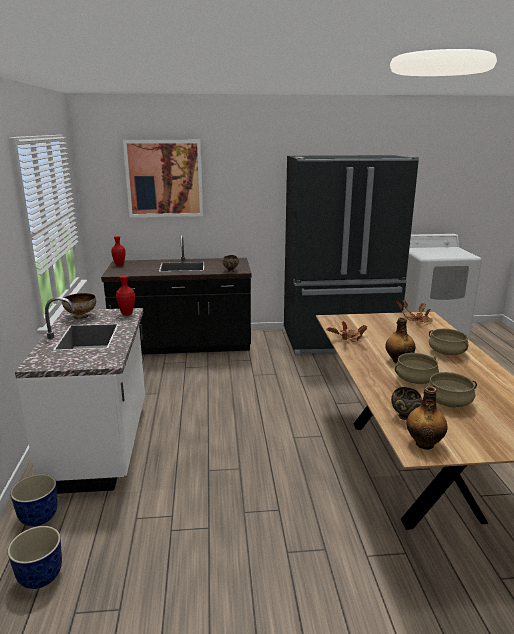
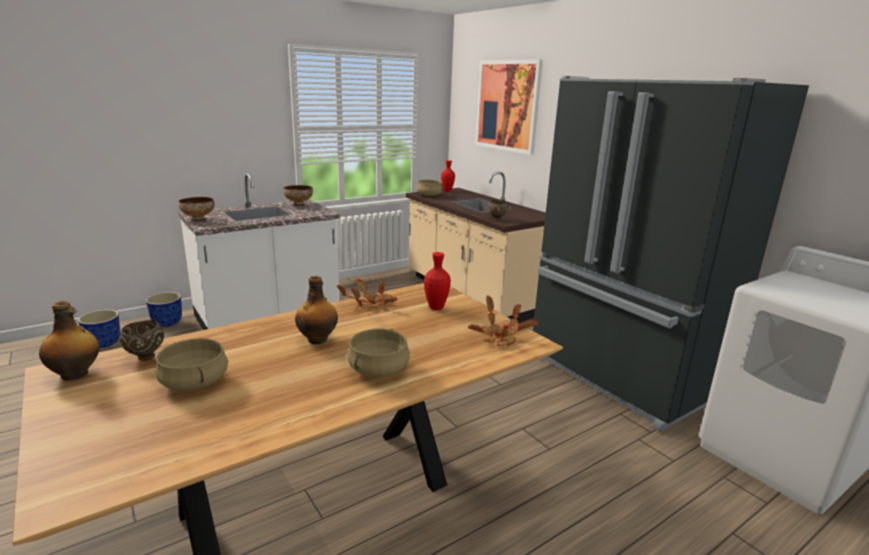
camera: 60 degrees right, 0 degrees up
(76, 363) = (198, 220): none -> bowl
(127, 314) = (317, 213): red vase -> red vase (436, 307)
(183, 345) = (472, 294): black counter -> beige counter
(415, 380) = (260, 354): beige cooking pot -> beige cooking pot (429, 195)

